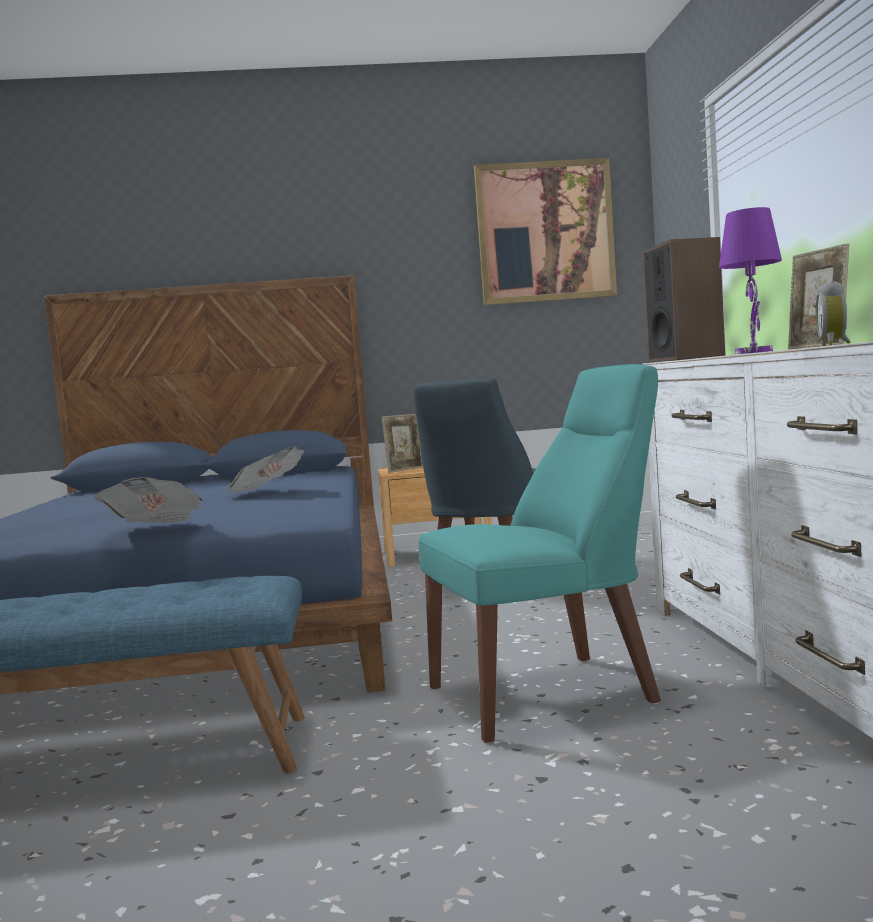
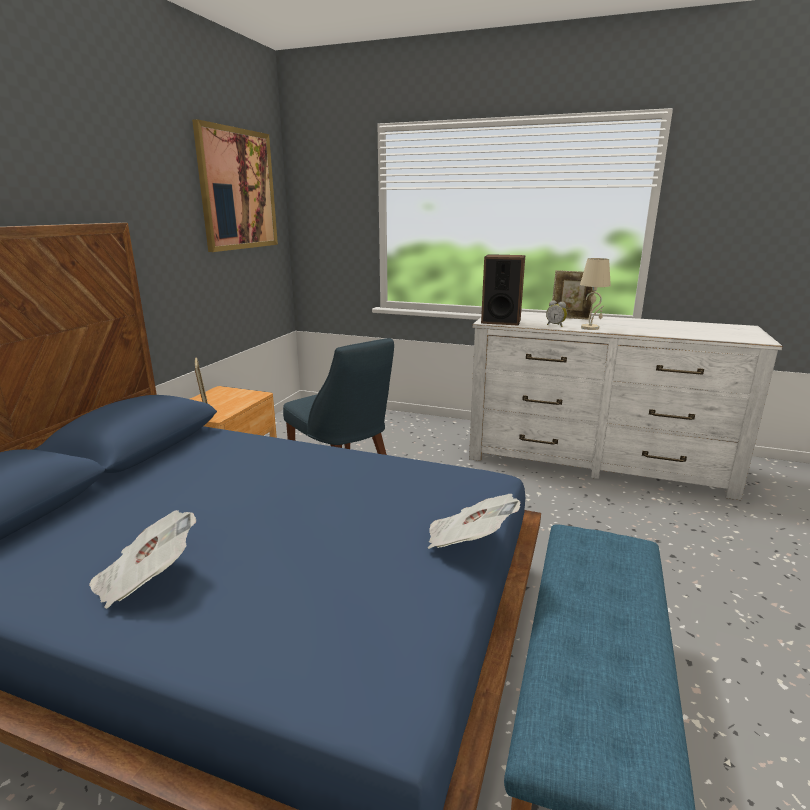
camera: 65 degrees left, 15 degrees up
(267, 492) = (314, 473): newspaper -> newspaper (146, 579)
(551, 693) = (569, 522): turquoise chair -> none
(754, 352) = (590, 328): purple table lamp -> beige table lamp
(835, 344) = (663, 333): alarm clock -> alarm clock (556, 325)

